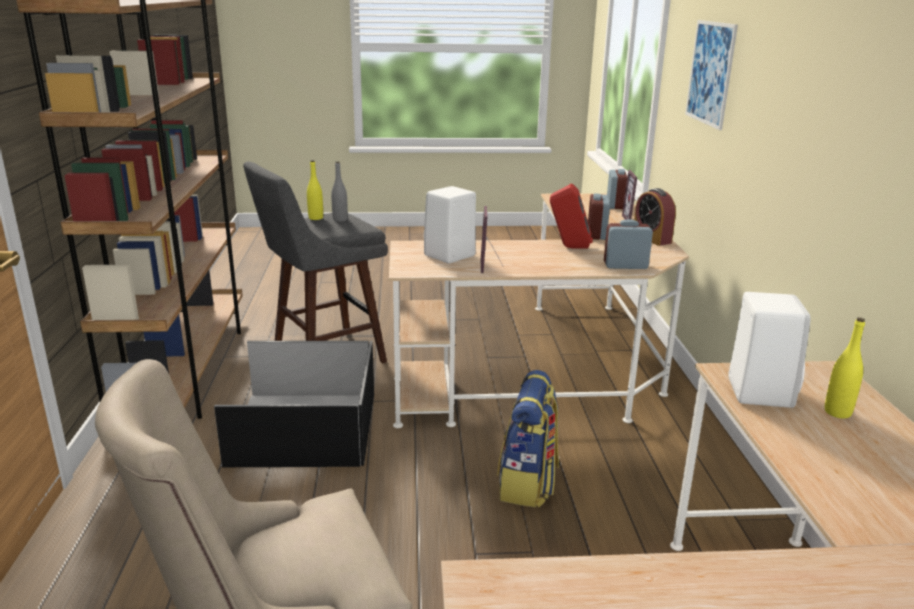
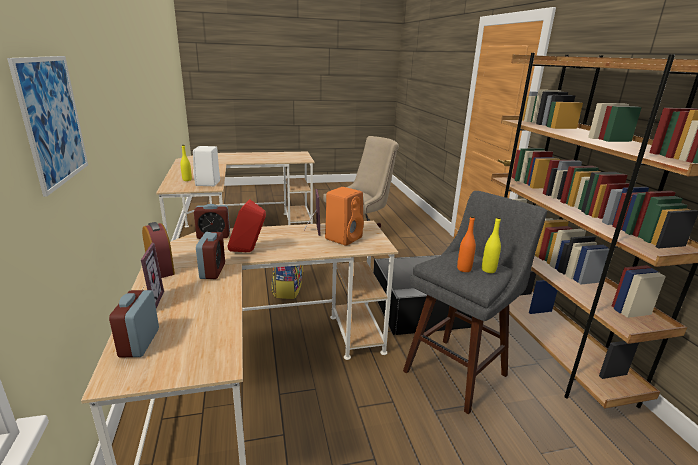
camera: 170 degrees right, 0 degrees up
(340, 219) = (464, 269): grey bottle -> orange bottle
(448, 256) = (344, 237): white speaker -> orange speaker

